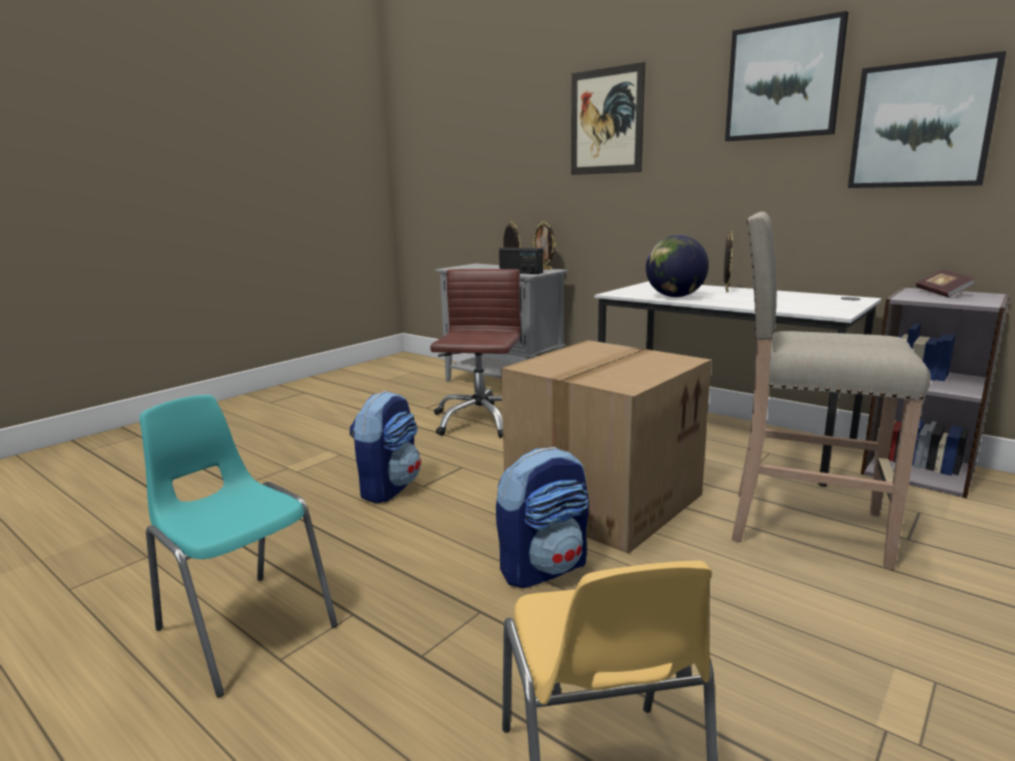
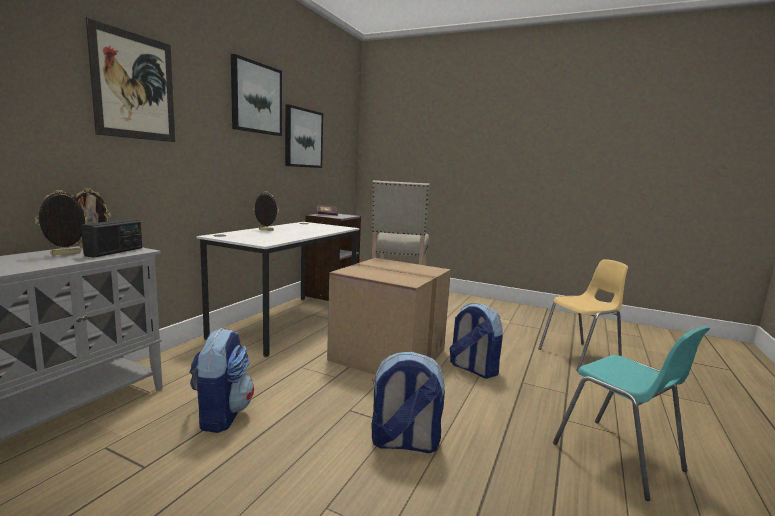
camera: 105 degrees left, 5 degrees down
(245, 627) = (618, 457): turquoise chair -> turquoise chair turned 60 degrees counterclockwise
(480, 421) = (221, 414): brown office chair -> backpack
(675, 297) = (287, 236): globe -> none

